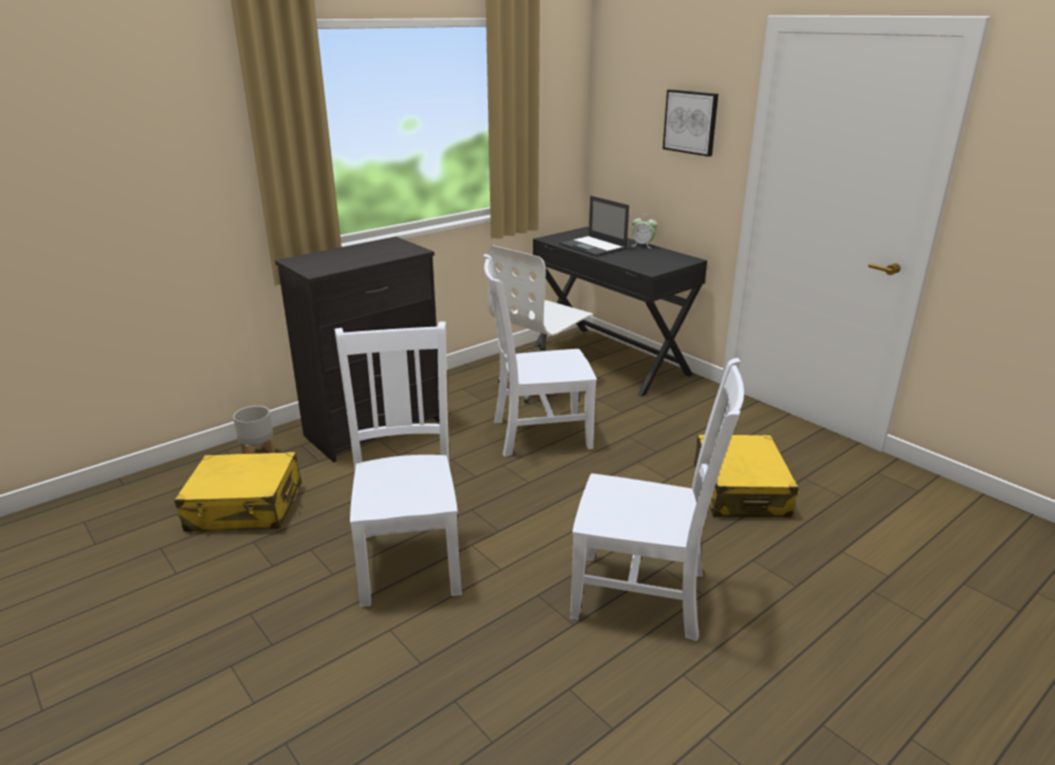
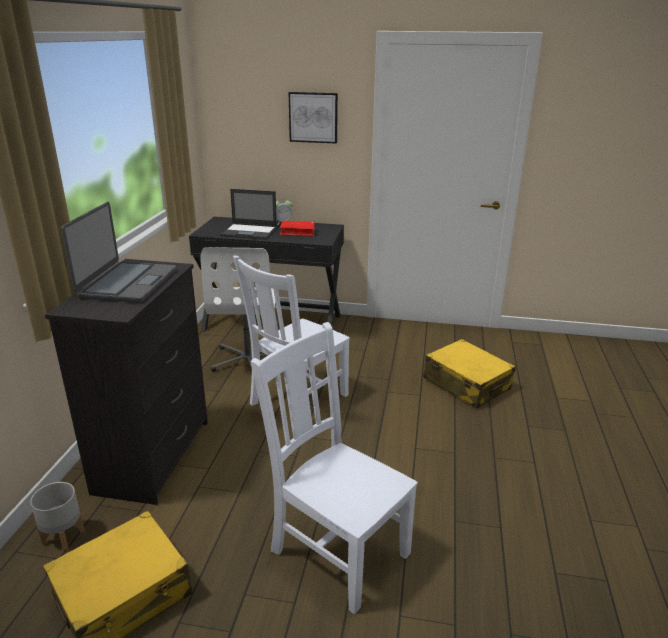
camera: 40 degrees left, 0 degrees up
(360, 253) = (127, 283): none -> laptop
(639, 257) = (297, 232): none -> red book
(644, 596) = (509, 482): white chair -> none

